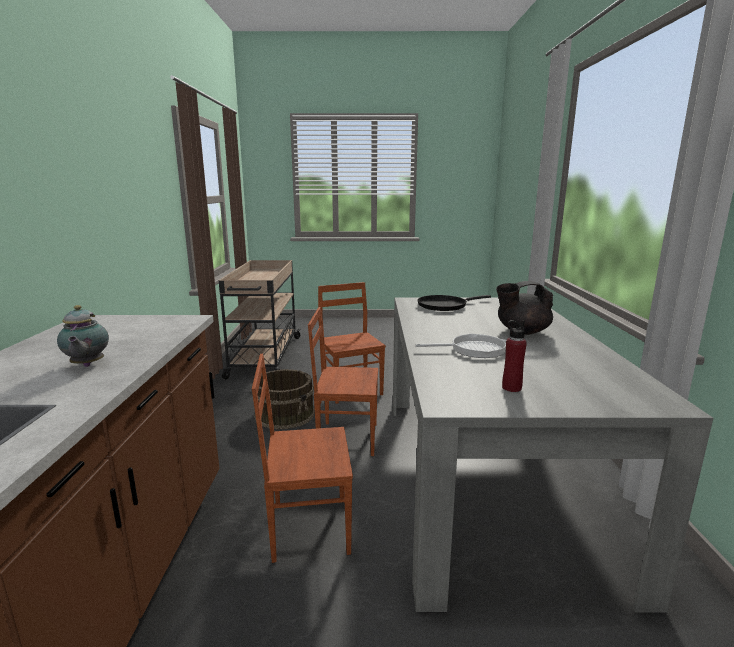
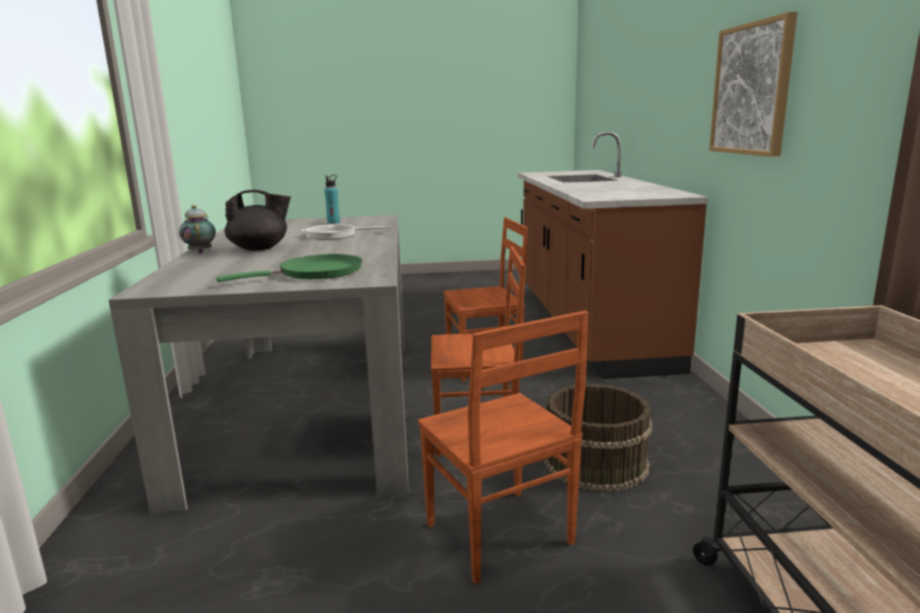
camera: 175 degrees right, 0 degrees up
(87, 365) = (589, 186): teapot -> teapot (200, 252)
(92, 205) = (752, 89): none -> picture
(444, 305) = (315, 273): black frying pan -> green frying pan
(511, 388) = (333, 222): red bottle -> turquoise bottle

